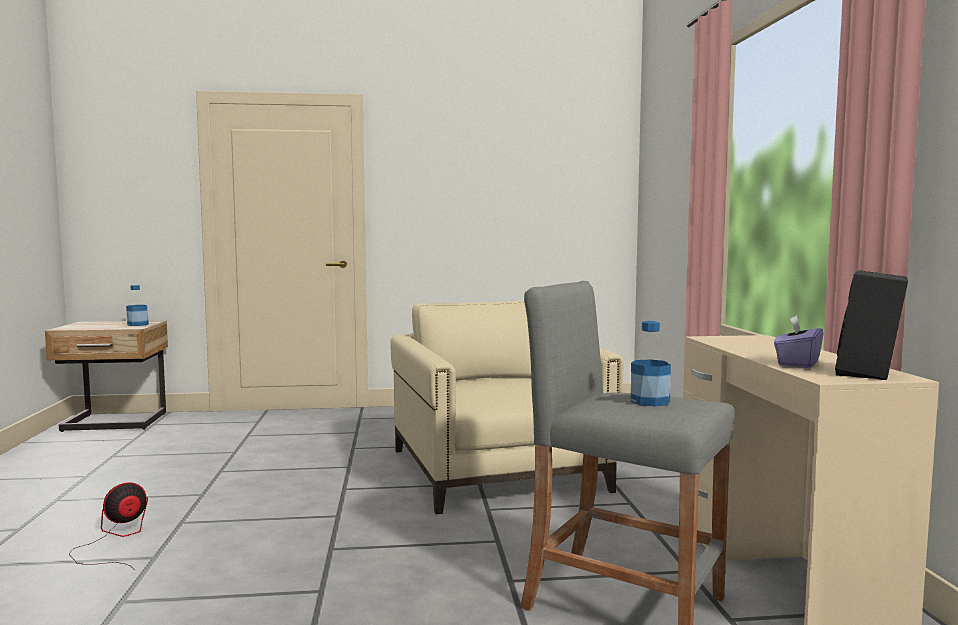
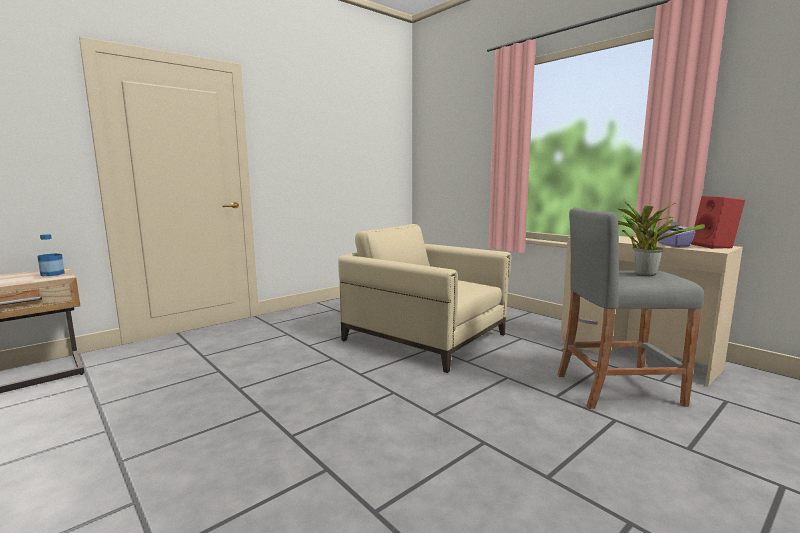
camera: 35 degrees left, 5 degrees up
(116, 539) = (263, 470): fan -> none
(650, 401) = (642, 274): bottle -> potted plant
(870, 374) = (715, 246): black speaker -> red speaker

